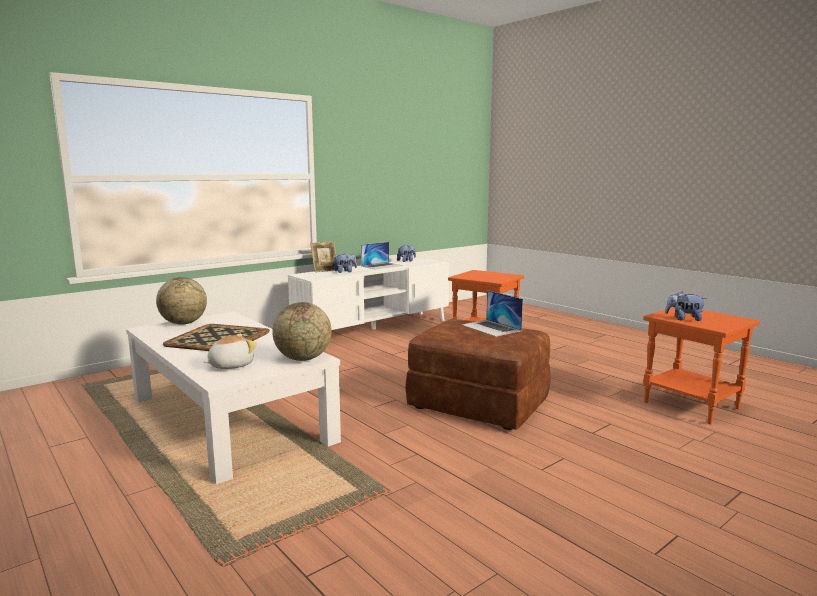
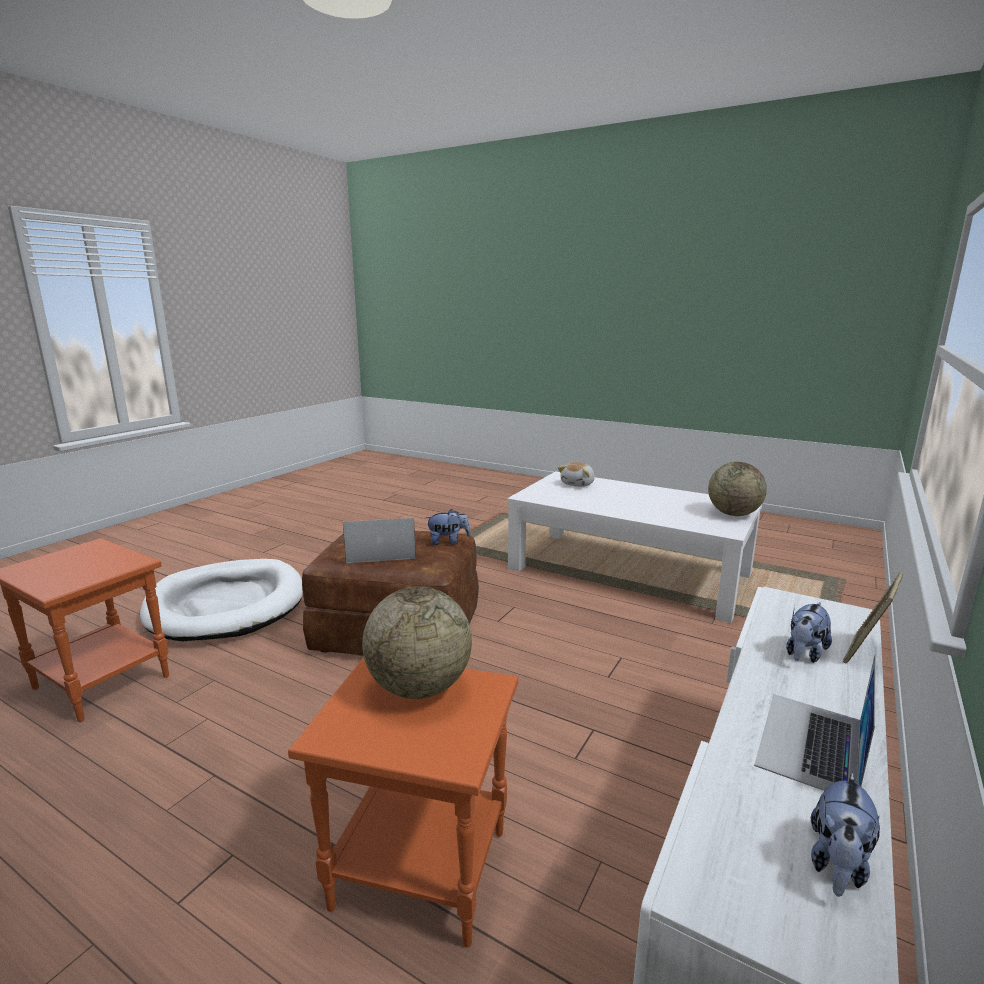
camera: 160 degrees right, 5 degrees up
(218, 338) = (648, 502): tray -> none
(303, 359) = (536, 494): globe -> globe (419, 687)
(491, 328) = (380, 552): laptop -> laptop turned 45 degrees counterclockwise
(652, 450) = (227, 605): none -> white dog bed
(684, 319) = (110, 558): plush toy -> plush toy (448, 542)

